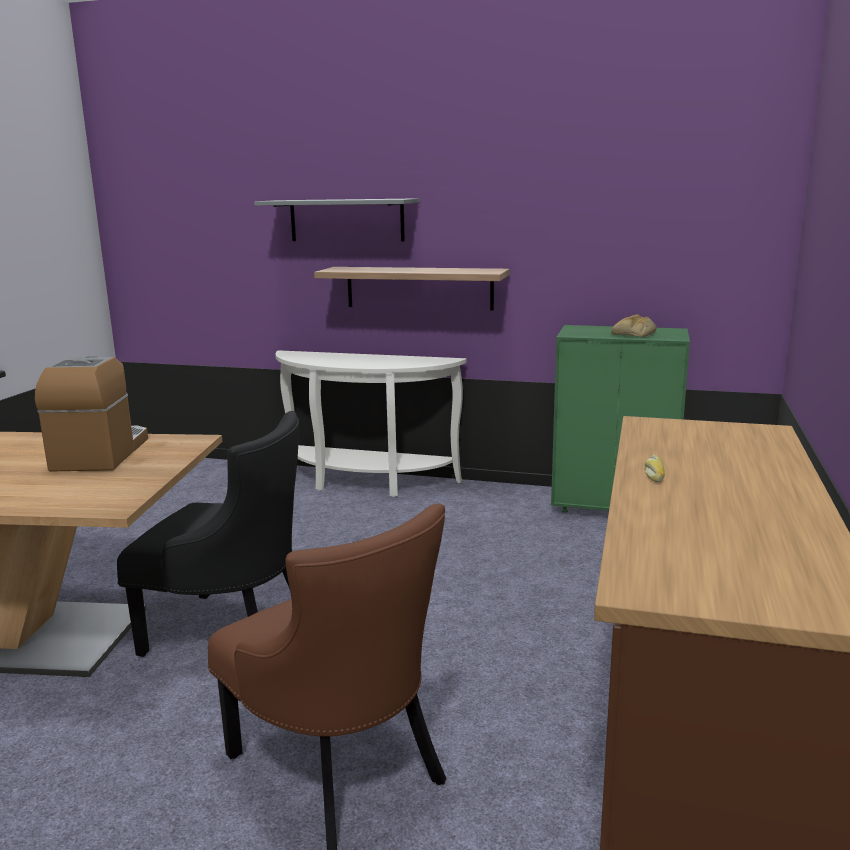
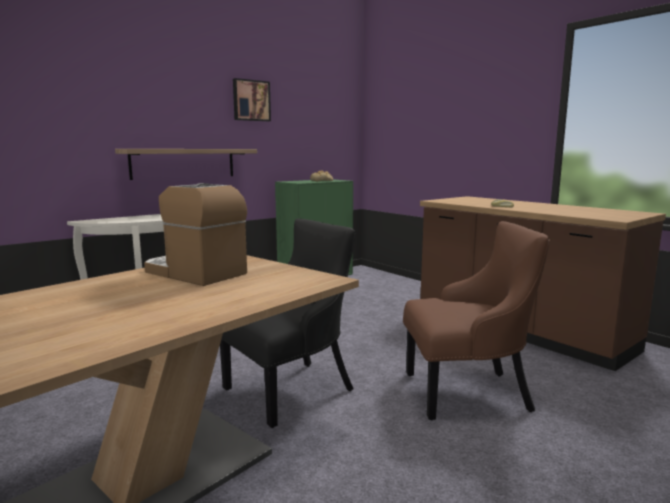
camera: 55 degrees left, 5 degrees down
(346, 220) = (125, 112): grey shelf -> none
(533, 190) = (251, 100): none -> picture

